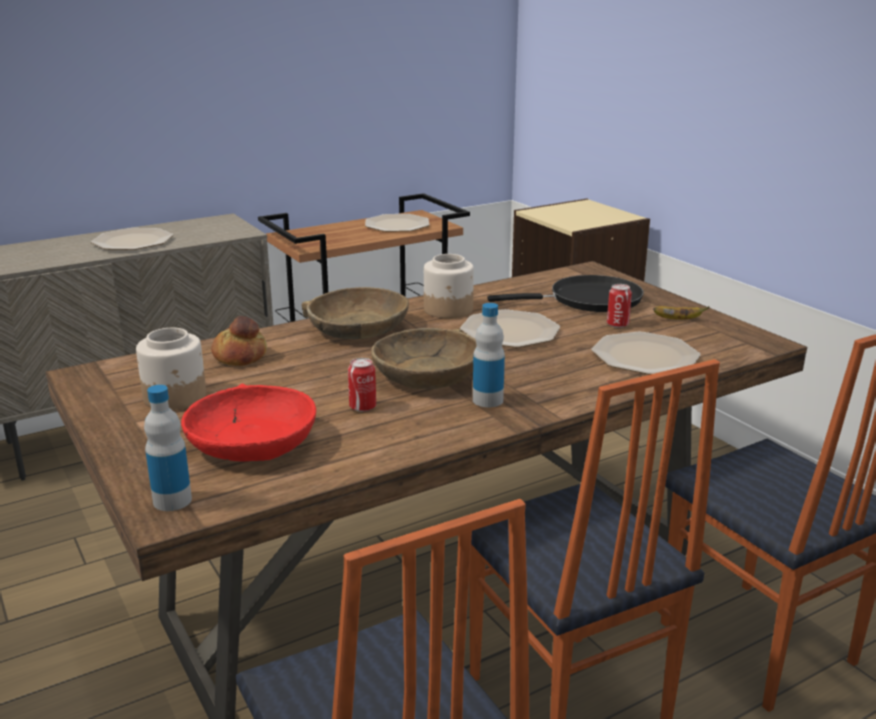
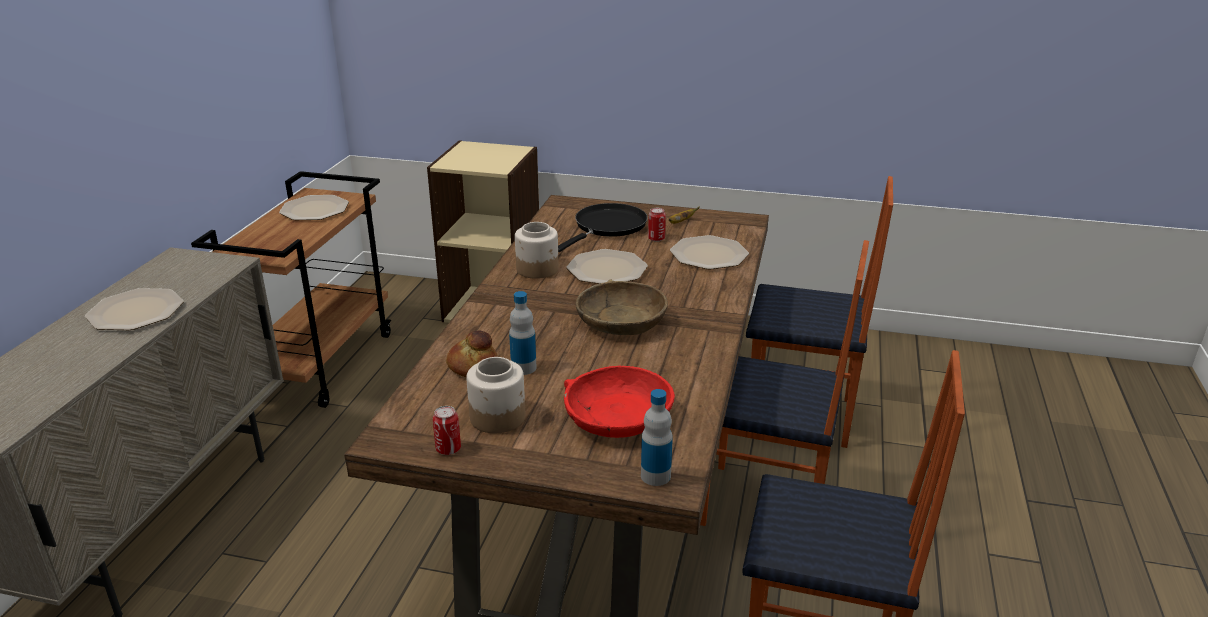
camera: 45 degrees left, 5 degrees up
(357, 328) = (507, 309): brown bowl -> none
(362, 407) = (631, 361): can -> can (448, 449)
(487, 400) = (687, 321): bottle -> bottle (523, 368)

